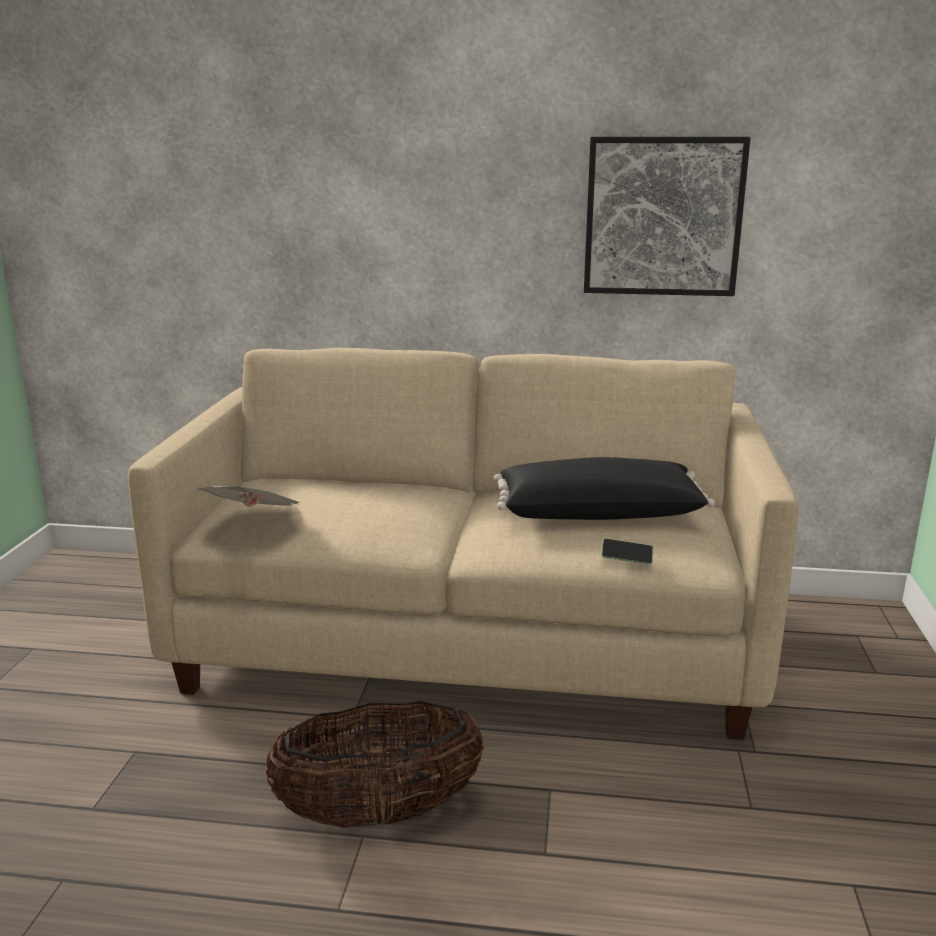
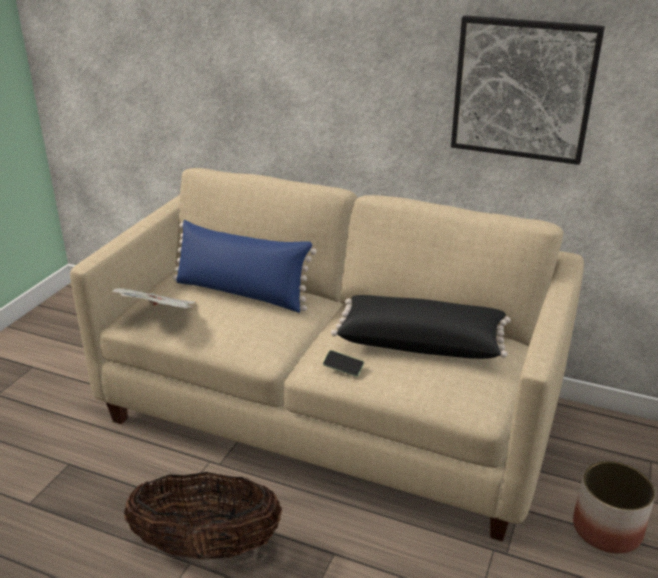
camera: 15 degrees right, 10 degrees up
(348, 492) = (241, 293): none -> blue pillow
(626, 558) = (417, 394): phone -> phone (343, 368)
(850, 707) = (607, 529): none -> planter

